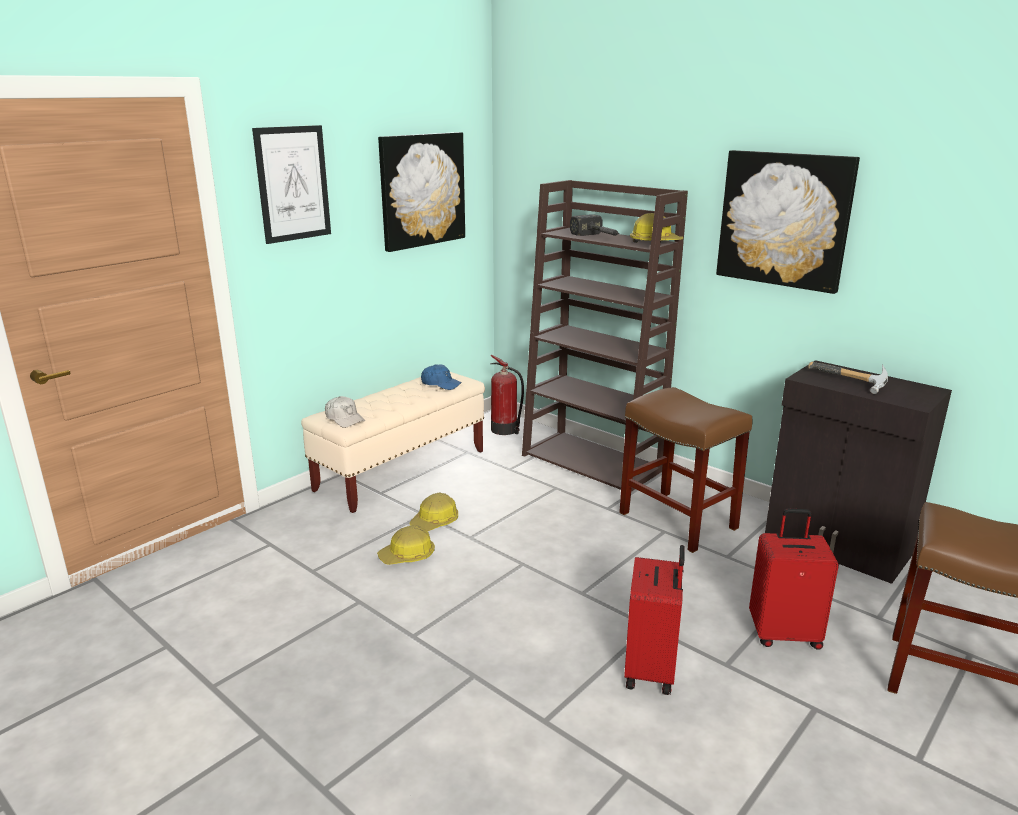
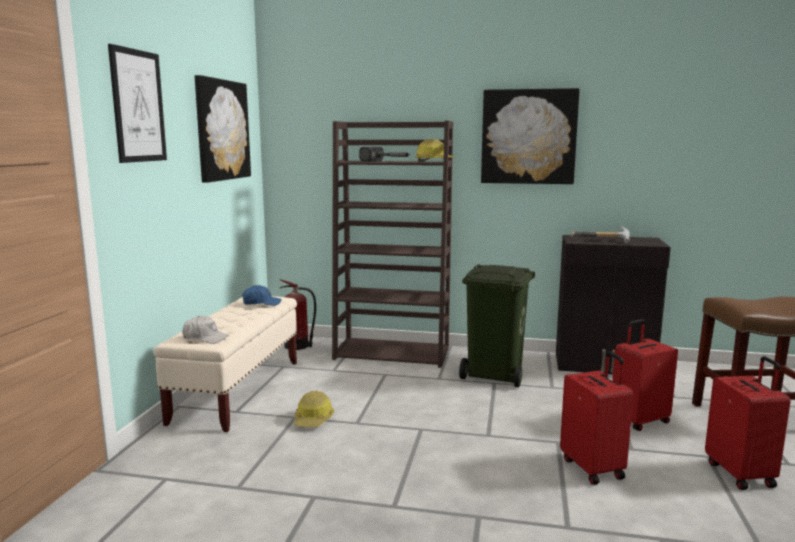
camera: 30 degrees left, 10 degrees down
(408, 556) = (318, 450): hard hat -> none
(679, 521) = (496, 374): brown stool -> green trash can
(828, 746) = (741, 474): none -> red suitcase

